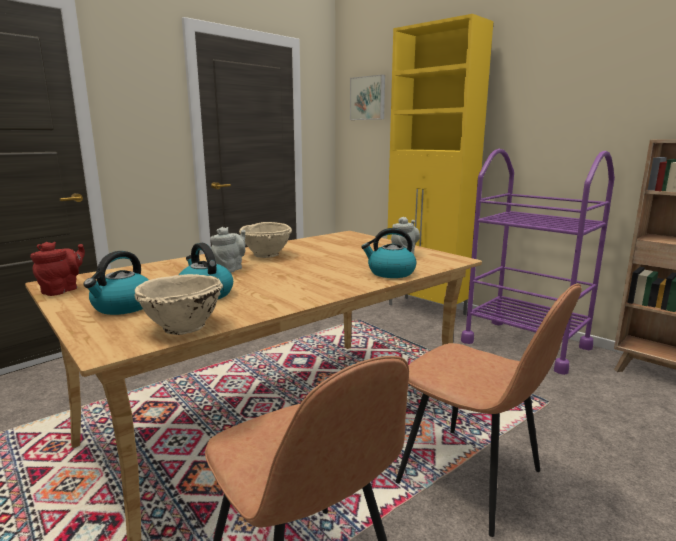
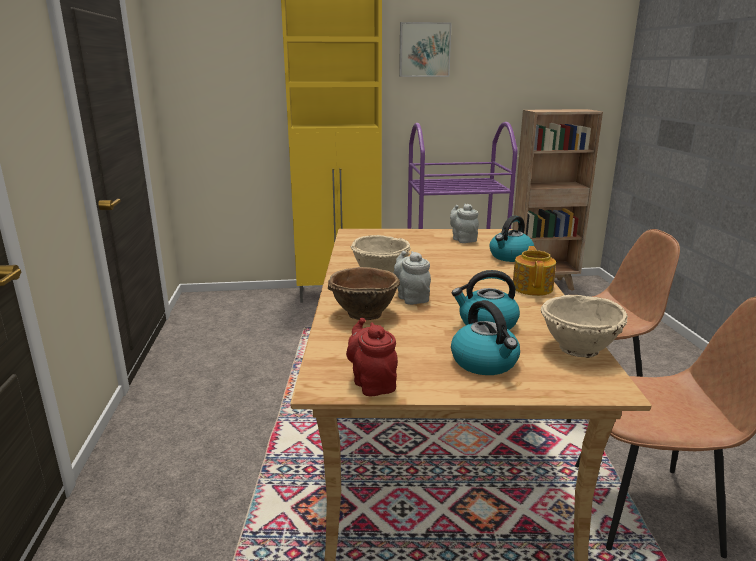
camera: 50 degrees left, 5 degrees up
(180, 267) = (363, 313): none -> brown bowl
(318, 292) = (532, 288): none -> teapot
(368, 98) = (211, 61): picture -> picture (424, 50)

